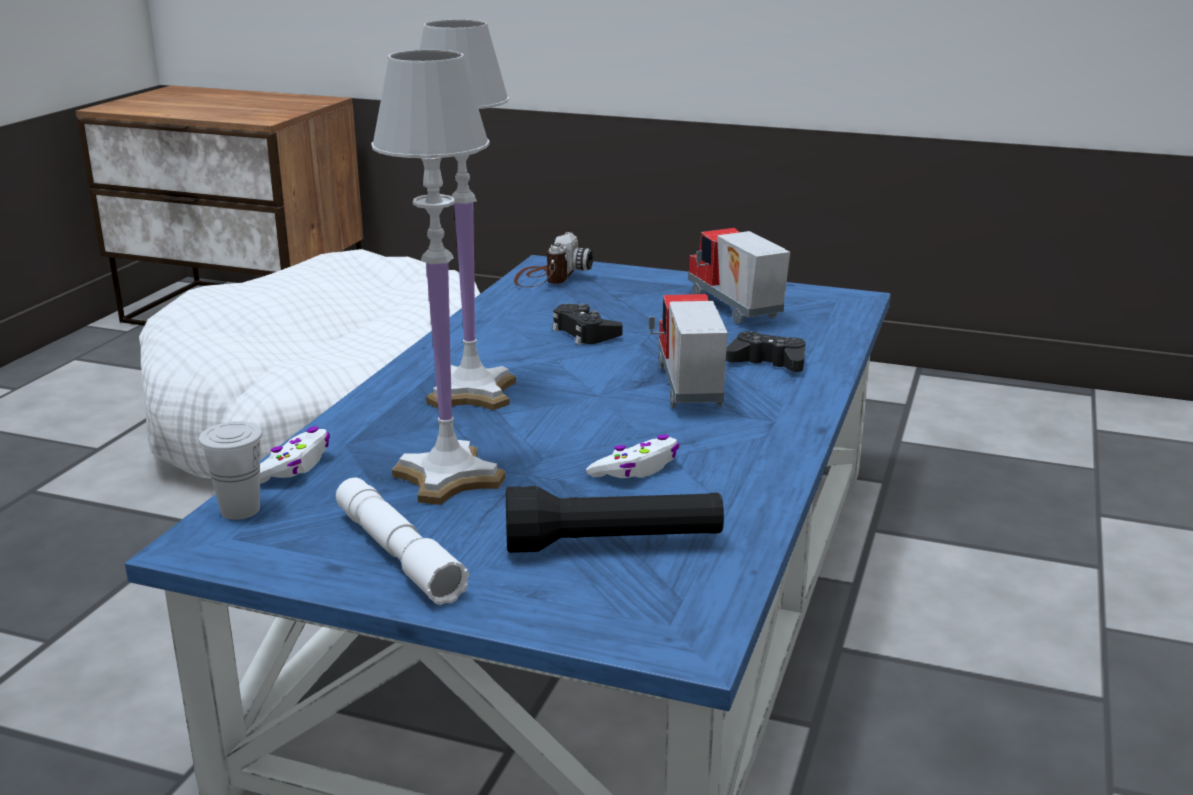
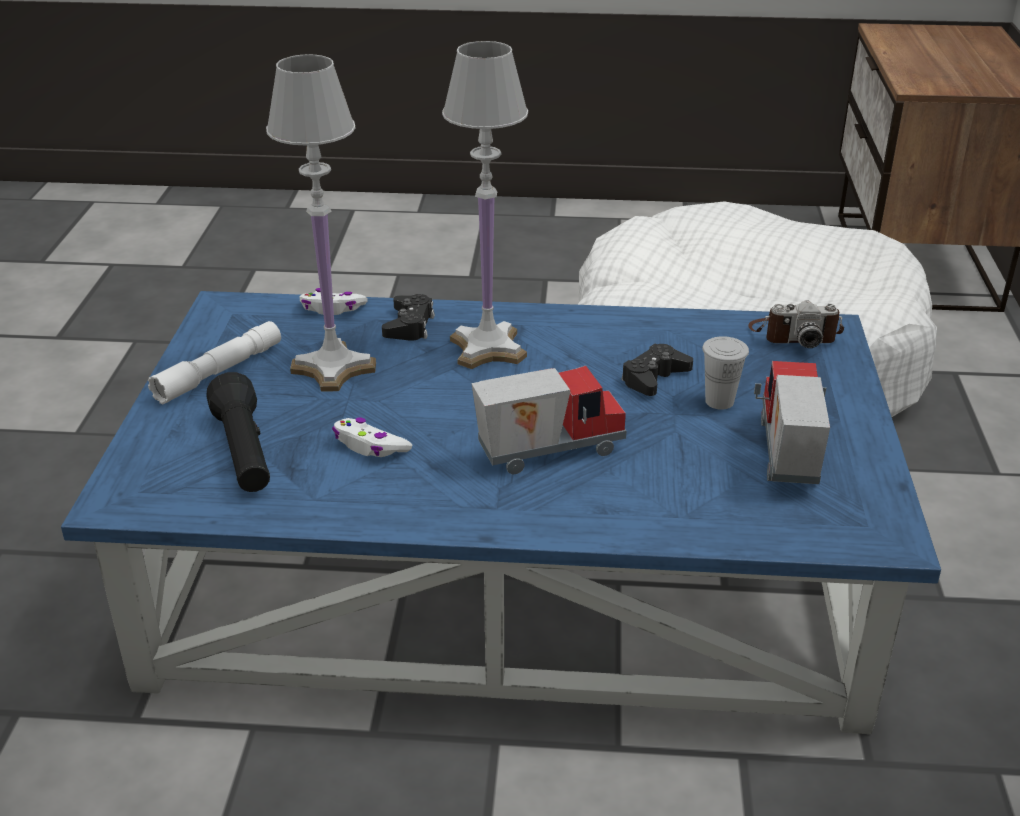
camera: 75 degrees right, 10 degrees up
(240, 510) = (268, 307): white cup -> white cup (719, 401)
(732, 309) = (784, 454): toy truck -> toy truck turned 45 degrees counterclockwise
(768, 362) = (639, 492): black game controller -> black game controller (409, 325)

